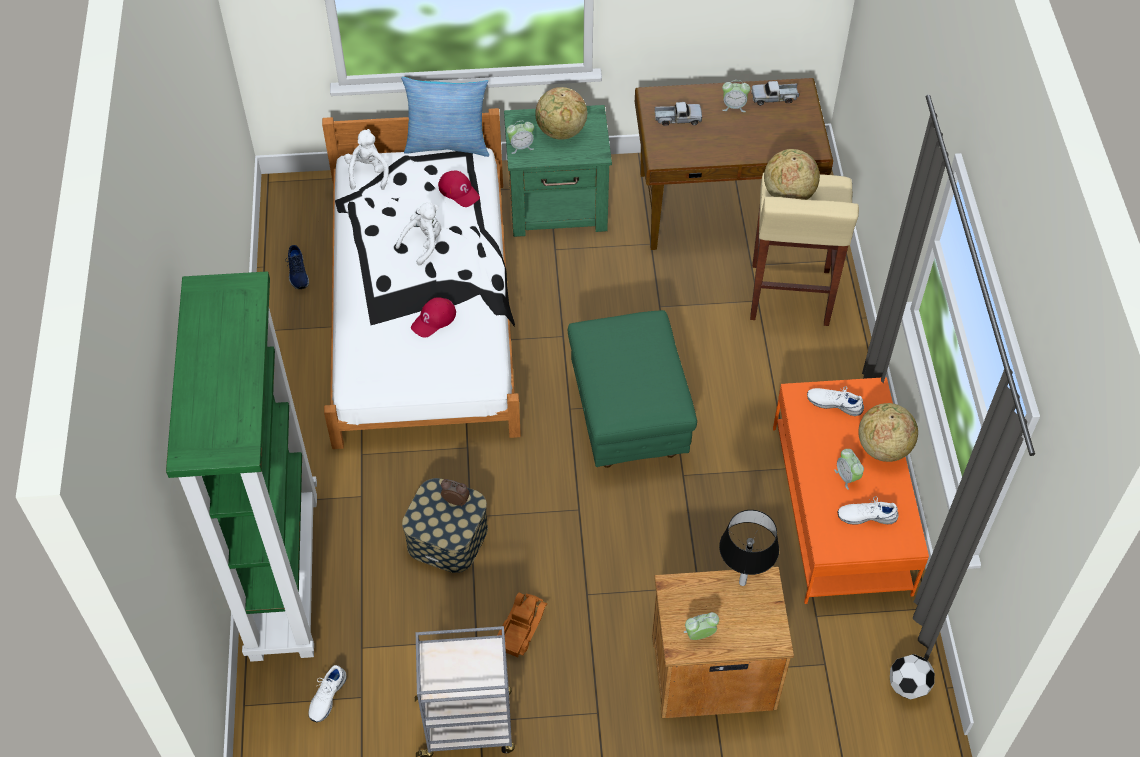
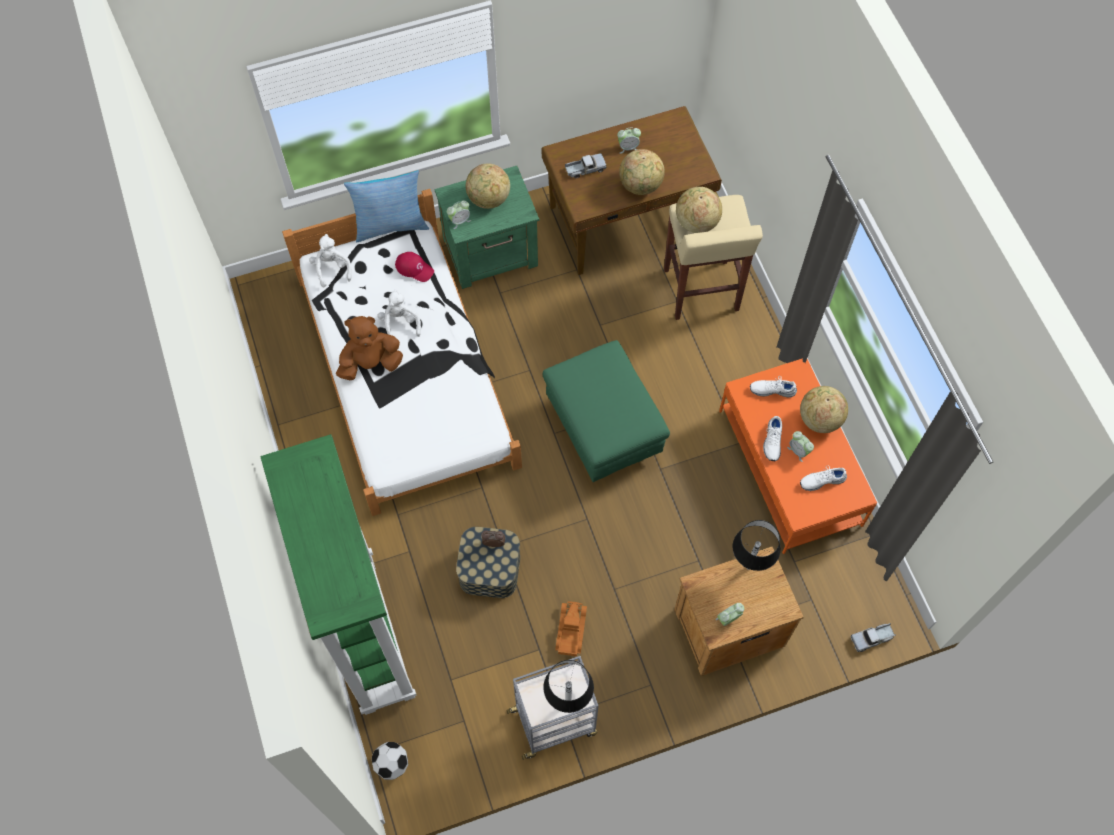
camera: 15 degrees left, 10 degrees up
(297, 273) = (291, 364): blue shoe -> none
(326, 696) = (436, 727): white shoe -> white shoe (772, 441)
(377, 277) = (370, 363): none -> brown plush toy
(424, 243) = (400, 323): white plush toy -> white plush toy turned 45 degrees counterclockwise
(434, 320) = (430, 391): red cap -> none
(474, 677) = (568, 701): none -> black table lamp
(736, 147) = (640, 185): none -> globe
(774, 97) = (658, 131): toy truck -> toy truck (872, 638)
(908, 685) = (877, 600): football -> football (391, 764)

